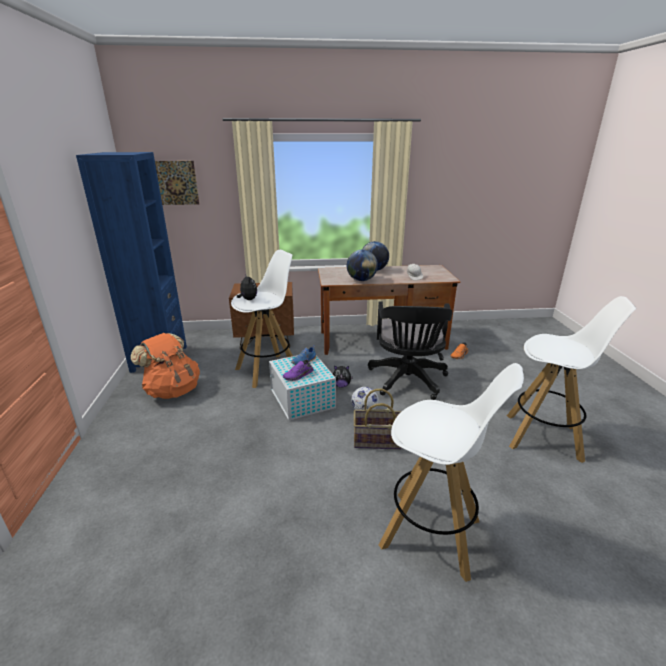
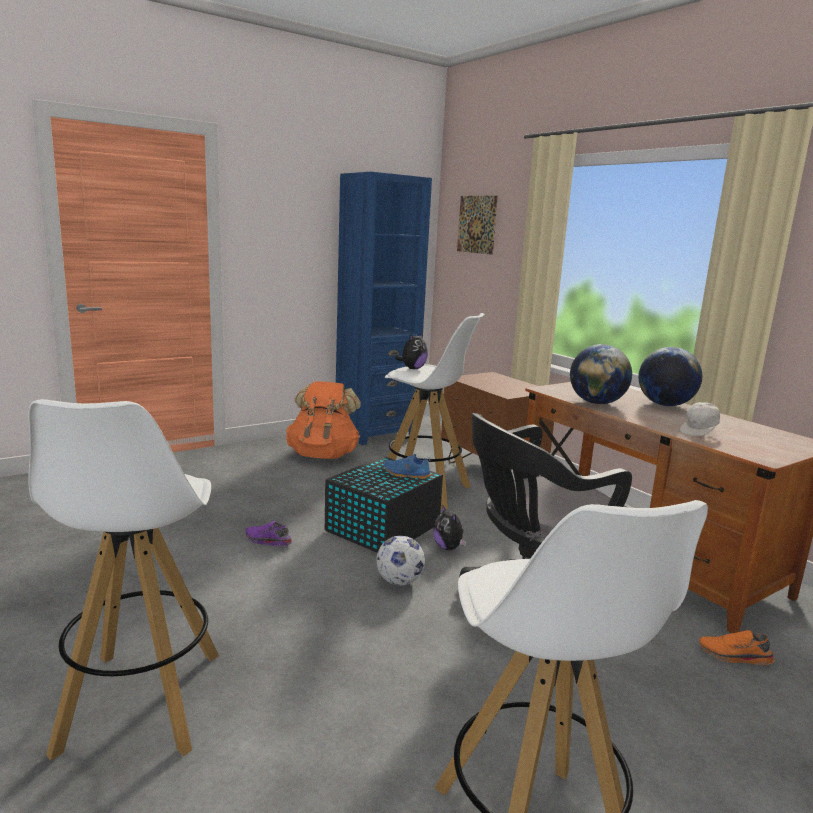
camera: 60 degrees right, 10 degrees down
(298, 376) = (365, 478): purple shoe -> purple shoe (267, 541)
(302, 399) = (381, 528): white storage box -> black storage box
(376, 441) = (332, 608): basket -> none

